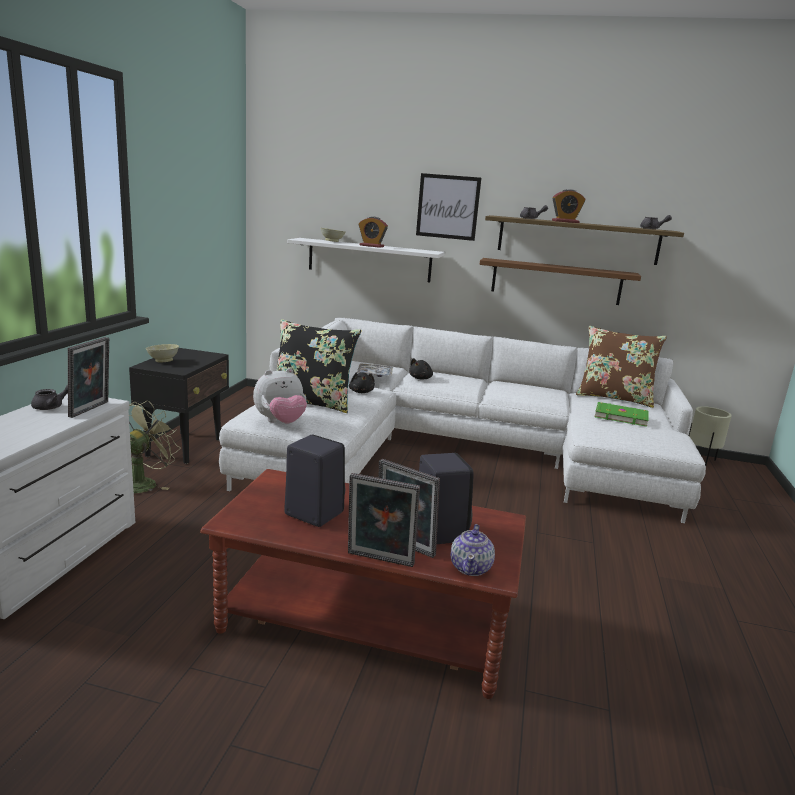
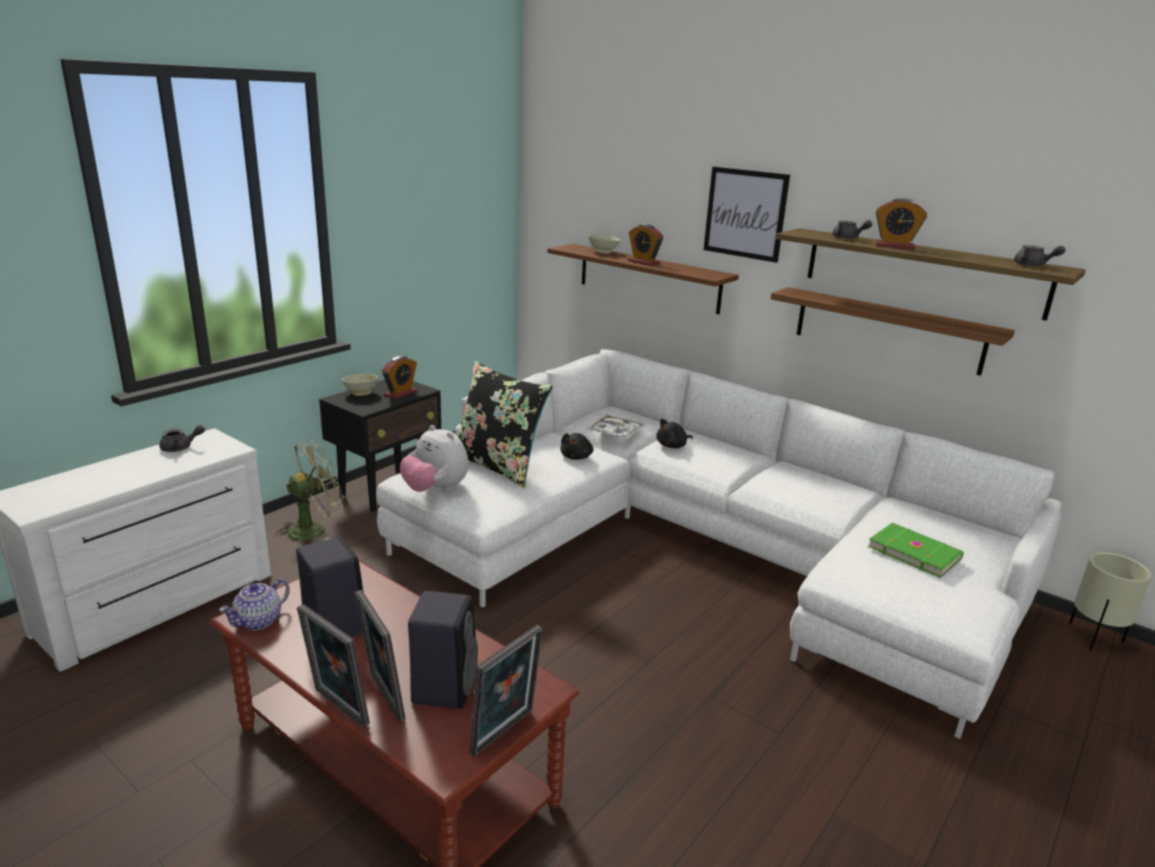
camera: 25 degrees right, 5 degrees up
(91, 409) = (210, 457): picture frame -> picture frame (505, 734)
(198, 358) = (400, 393): none -> alarm clock
(280, 422) = (435, 489): plush toy -> plush toy turned 45 degrees clockwise
(369, 260) = (648, 278): white shelf -> brown shelf
(471, 567) = (428, 748): teapot -> teapot (259, 621)
(614, 398) = (946, 516): brown pillow -> none

